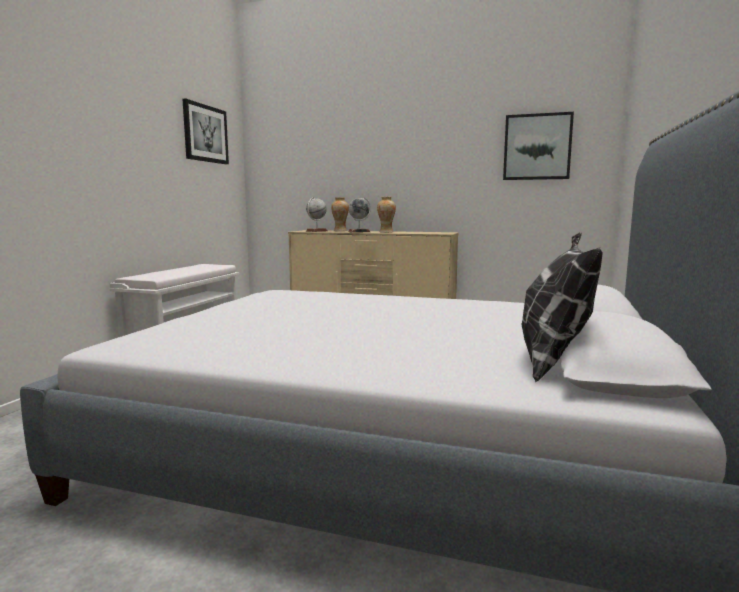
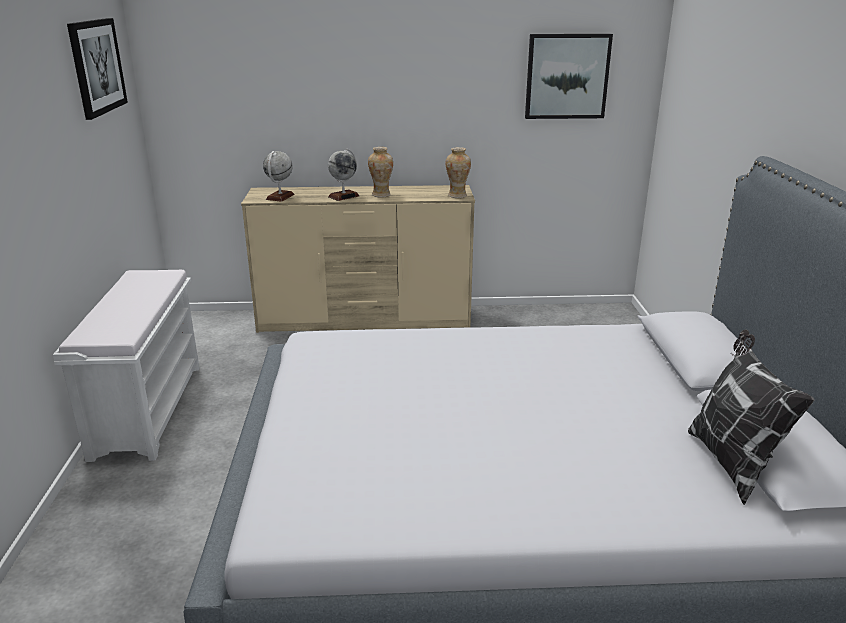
camera: 20 degrees left, 15 degrees up
(340, 231) = (310, 191): vase -> vase (457, 196)

